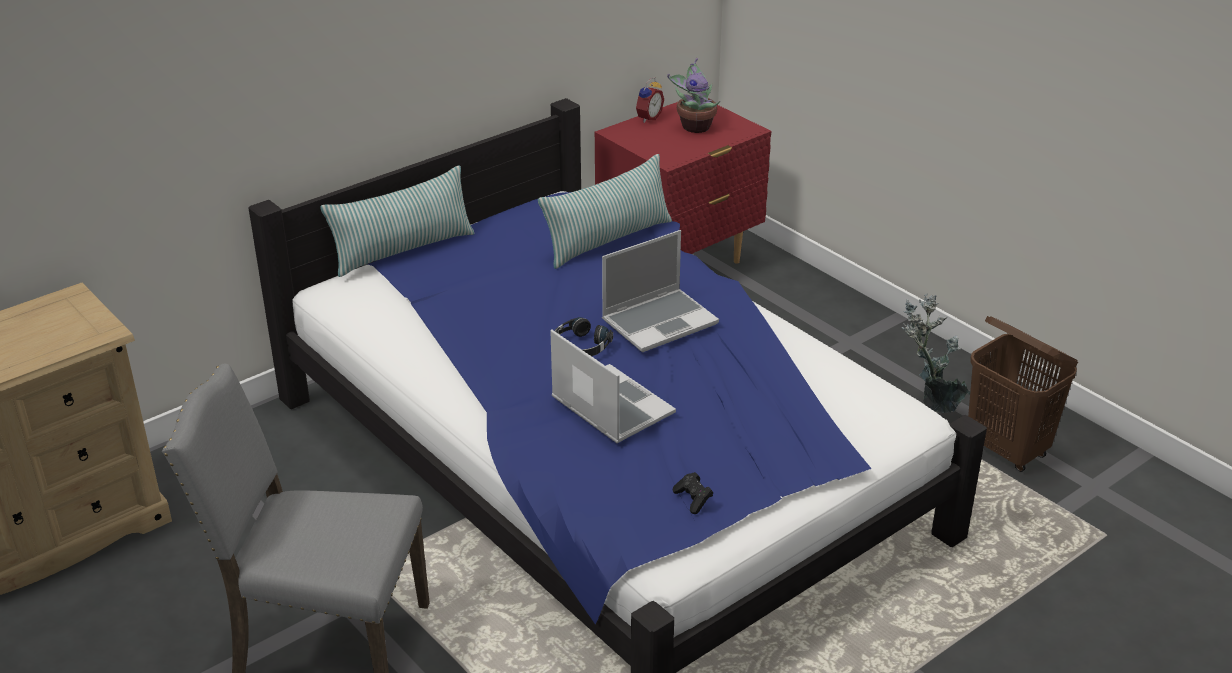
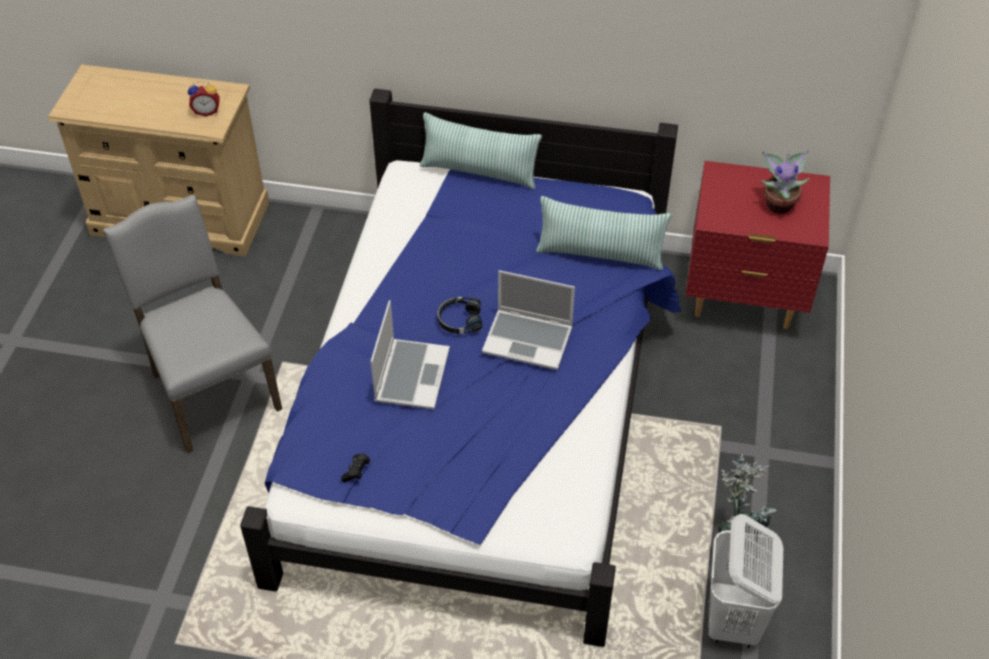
camera: 50 degrees right, 15 degrees up
(647, 118) = (759, 173): alarm clock -> alarm clock (207, 111)
(1007, 450) = (733, 620): brown laundry basket -> white laundry basket

